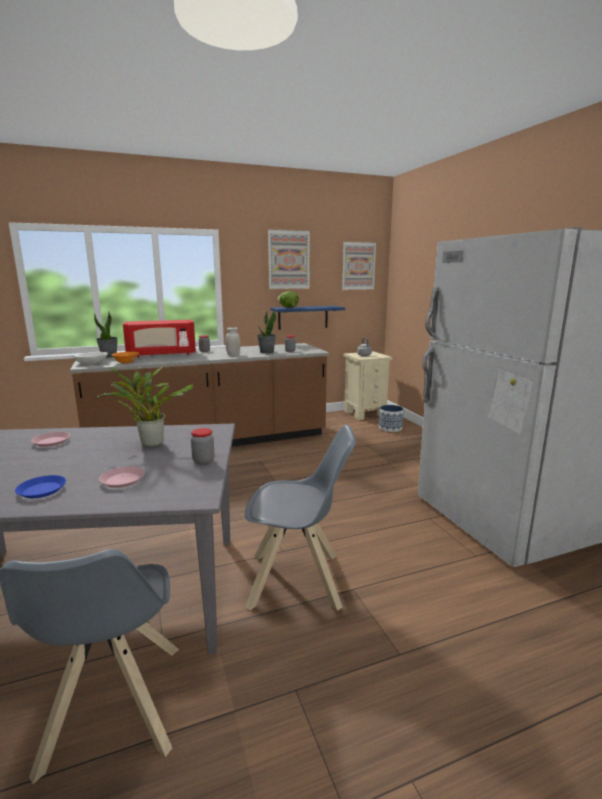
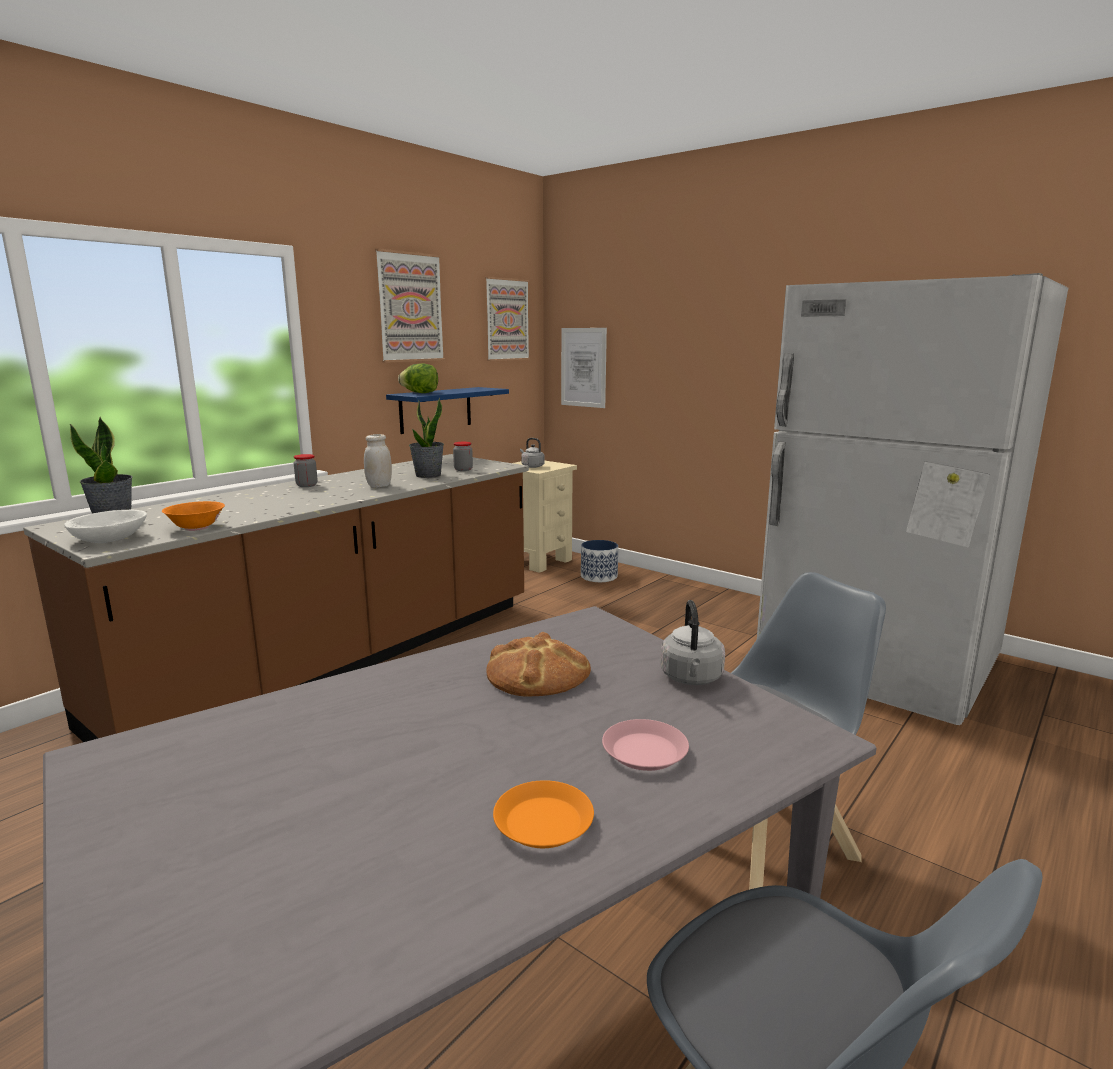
camera: 30 degrees left, 0 degrees up
(42, 490) = (544, 822): blue plate -> orange plate
(51, 442) = (331, 723): pink plate -> none
(149, 443) = (537, 673): potted plant -> bread
(161, 355) = (234, 502): red microwave -> none
(203, 461) = (691, 678): jar -> grey kettle
(404, 296) = (583, 367): none -> picture

